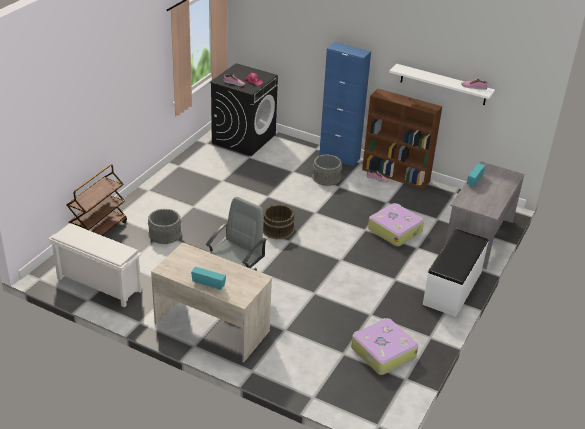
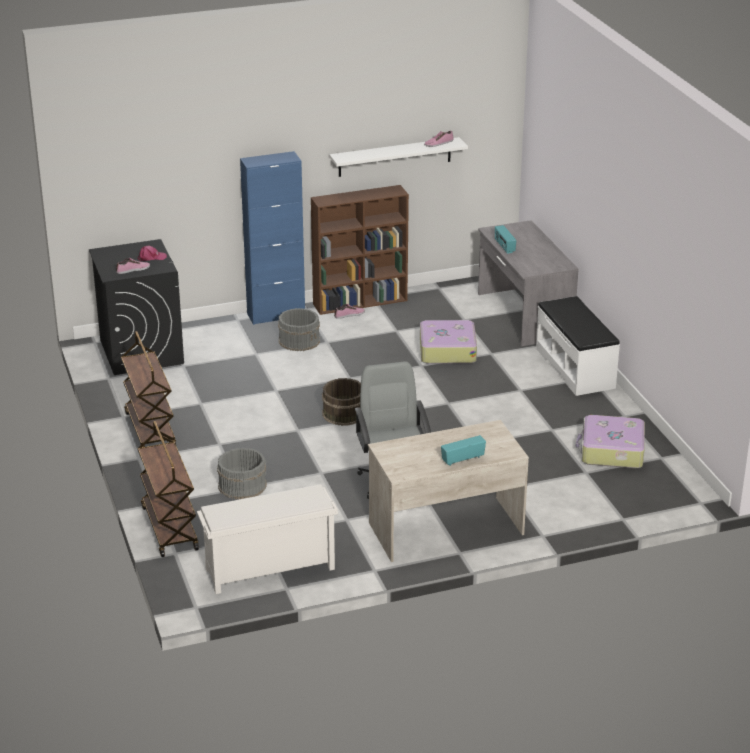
camera: 45 degrees left, 5 degrees down
(178, 179) = (149, 430): none -> brown cart

